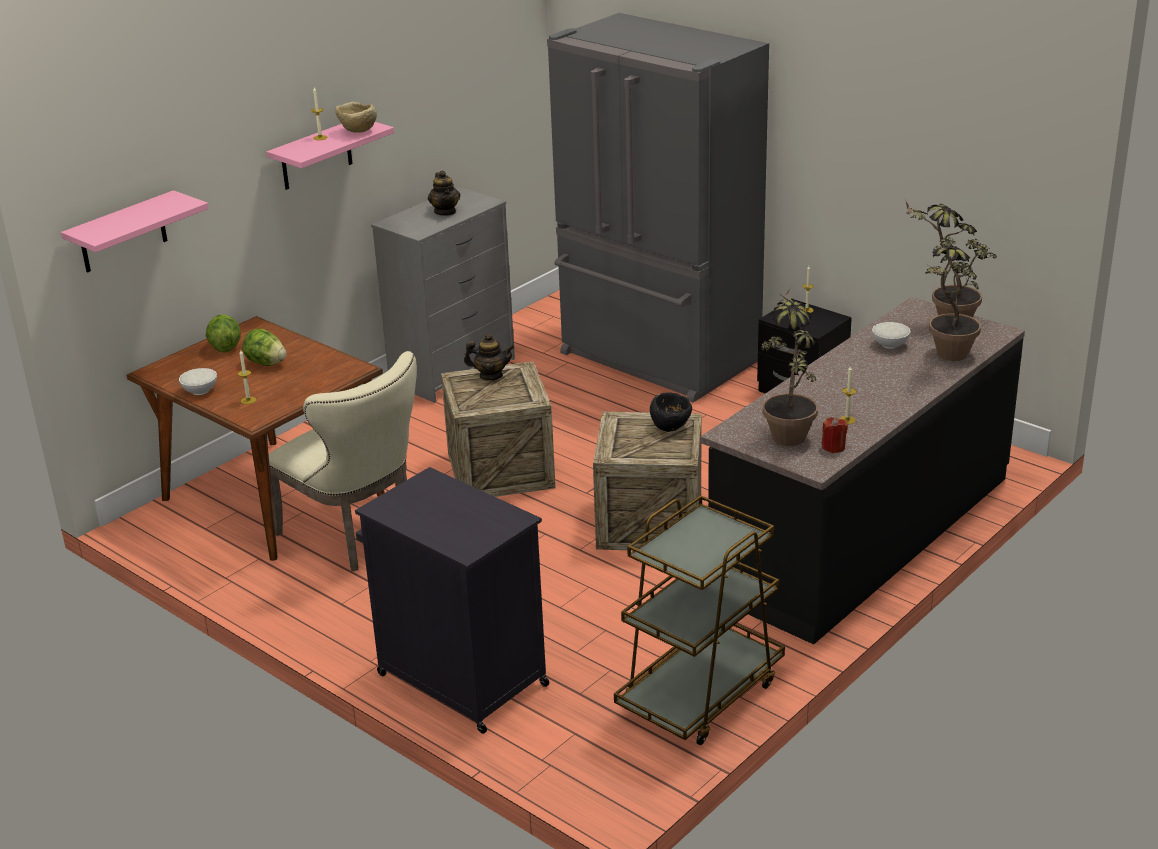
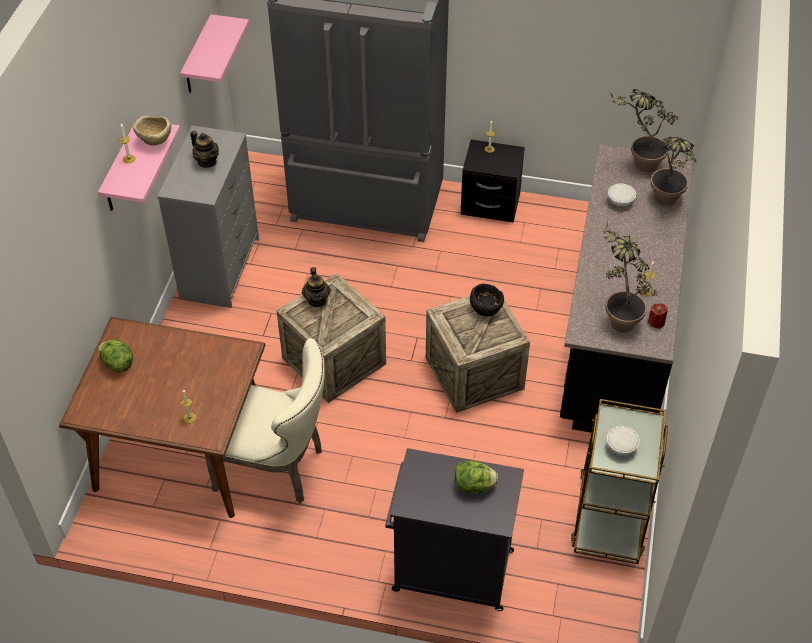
camera: 30 degrees left, 20 degrees up
(122, 233) = (40, 327): pink shelf -> pink shelf (197, 57)
(199, 390) = (140, 421): white bowl -> white bowl (620, 447)
(266, 363) = (168, 370): lettuce -> lettuce (474, 485)
(491, 376) = (317, 300): teapot -> teapot turned 105 degrees clockwise

